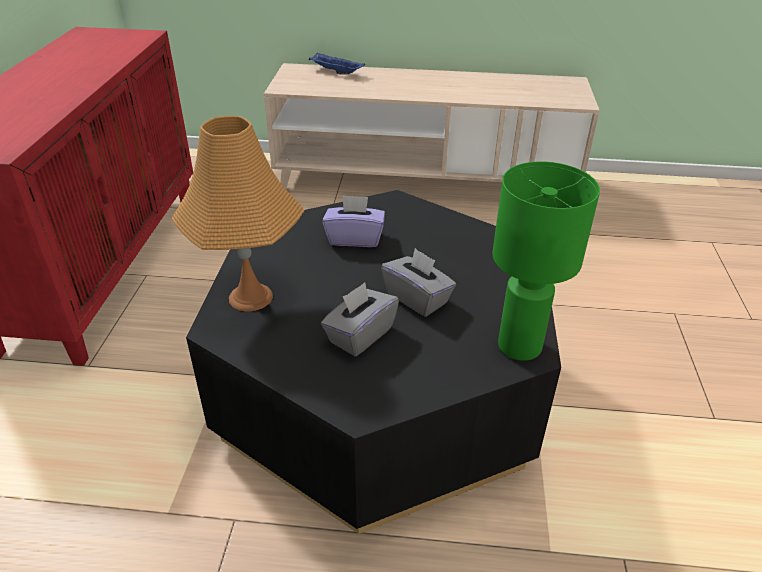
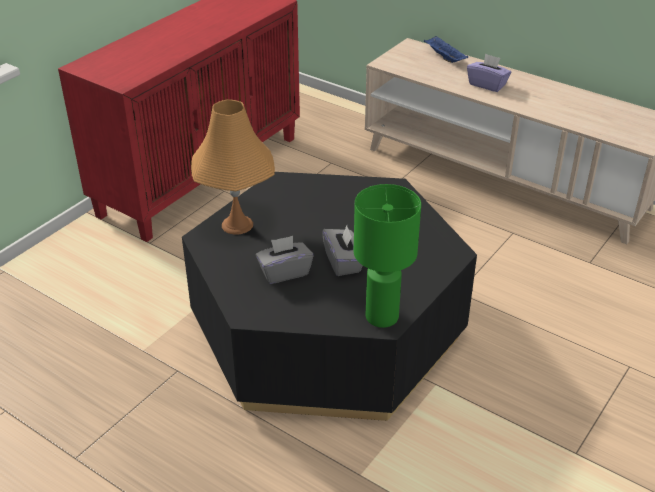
camera: 30 degrees right, 0 degrees up
(355, 238) = (339, 206): purple tissue box -> purple tissue box (487, 85)

